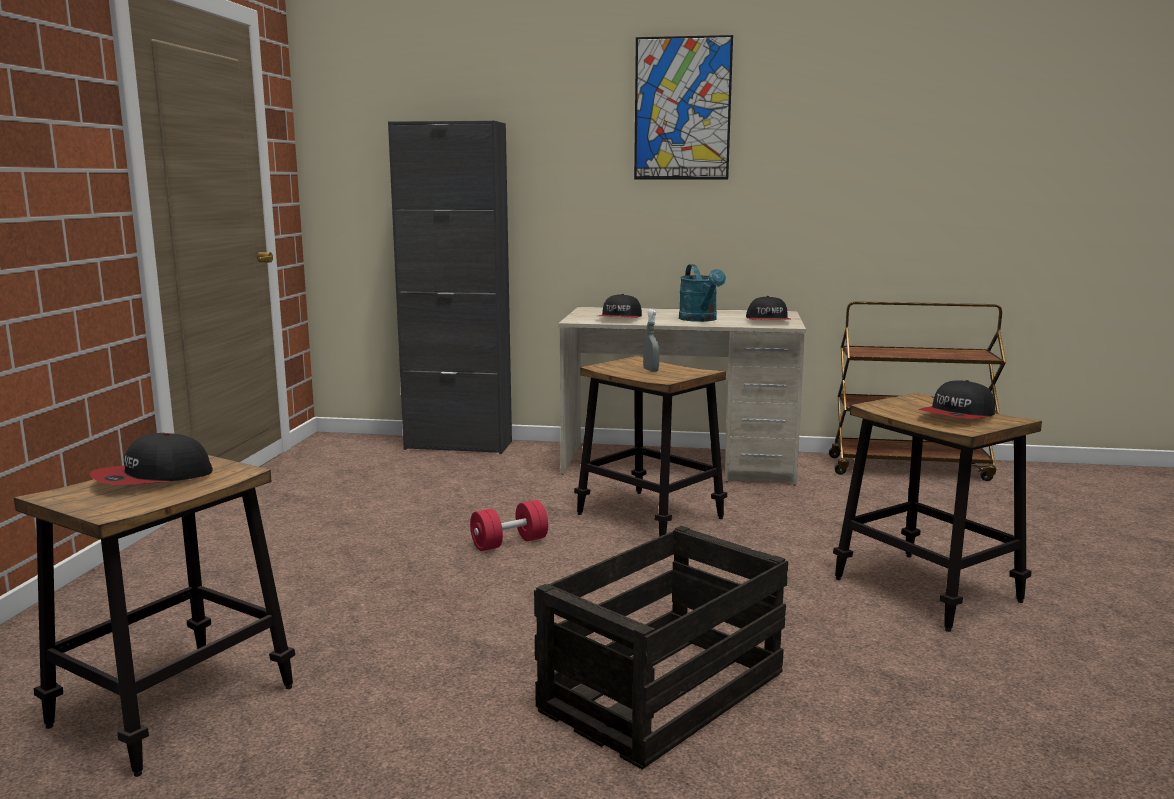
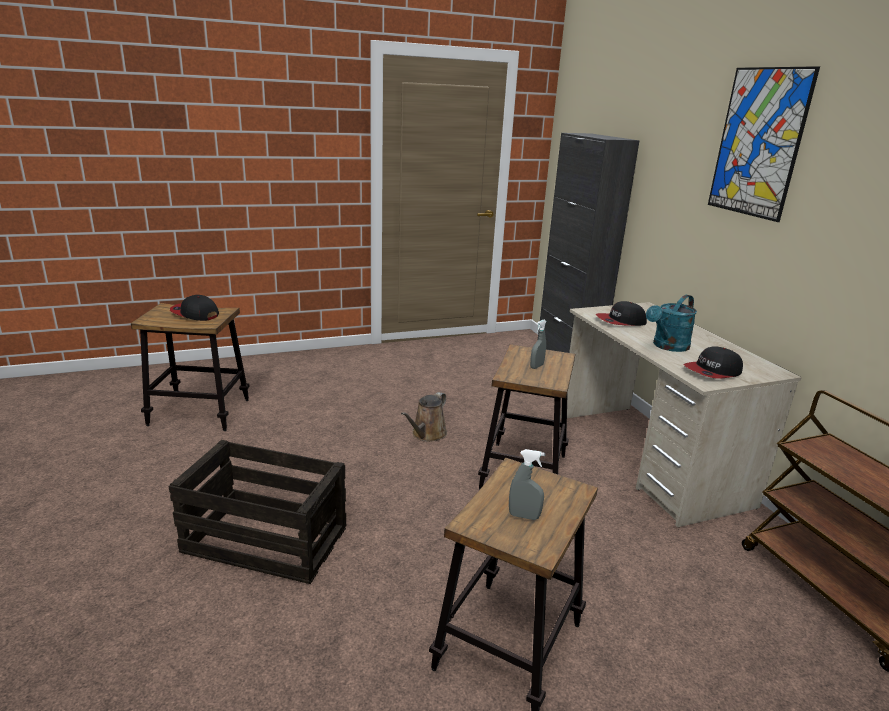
camera: 60 degrees right, 10 degrees up
(509, 543) = (427, 434): red dumbbell -> brown watering can
(958, 415) = (524, 516): cap -> grey spray bottle

